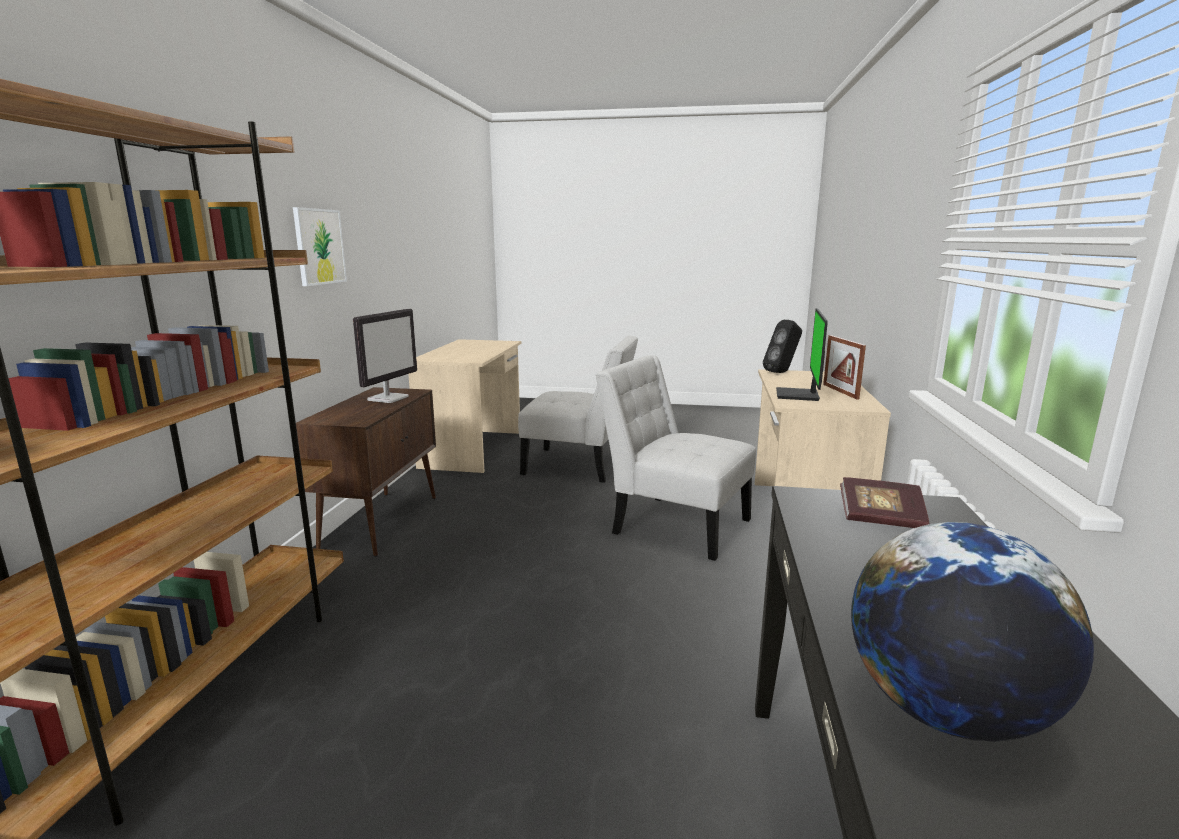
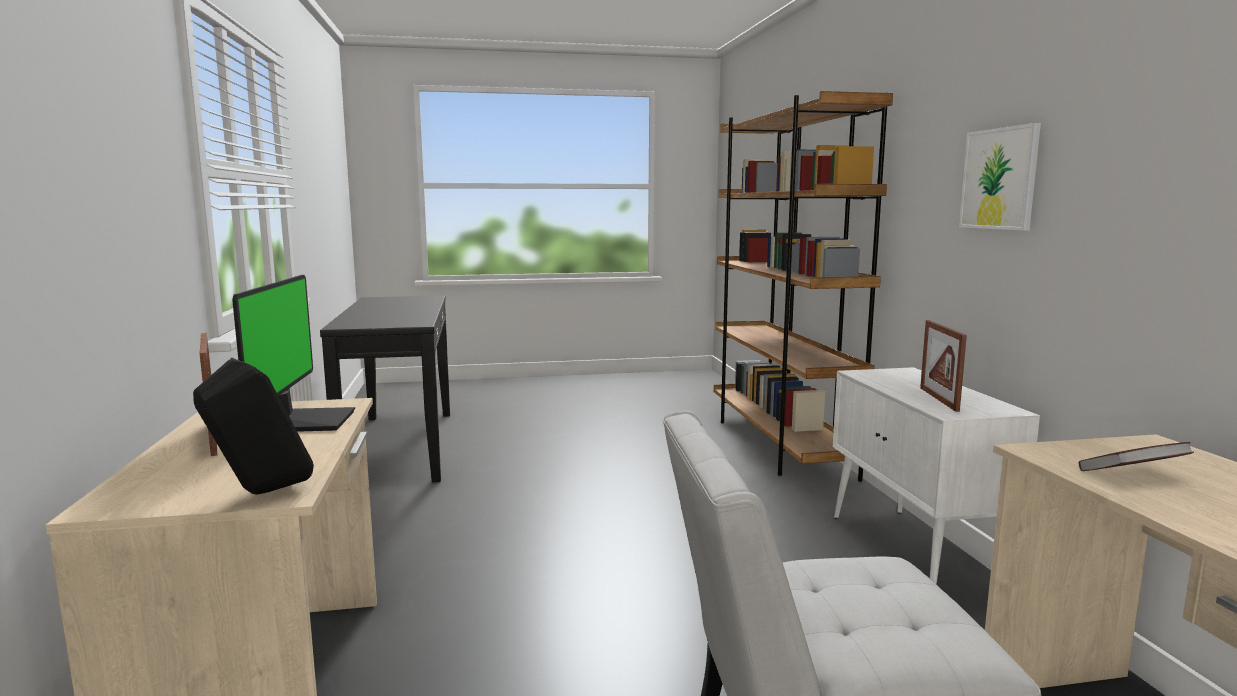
camera: 160 degrees right, 5 degrees down
(382, 521) = (914, 552): brown cabinet -> white cabinet
(388, 398) = (938, 399): monitor -> picture frame
(674, 524) = (517, 625): white chair -> none
(881, 519) = (383, 321): book -> book (1131, 475)
(945, 711) = (414, 302): globe -> none

